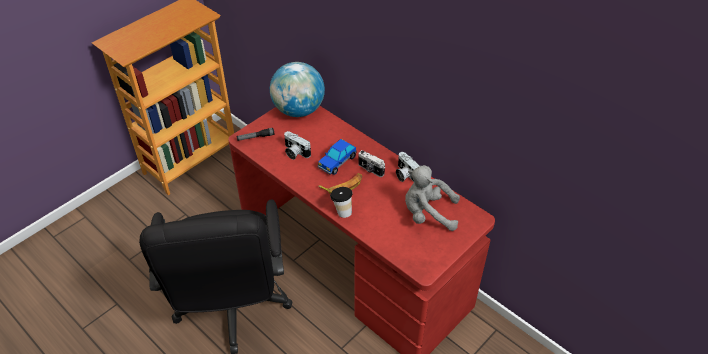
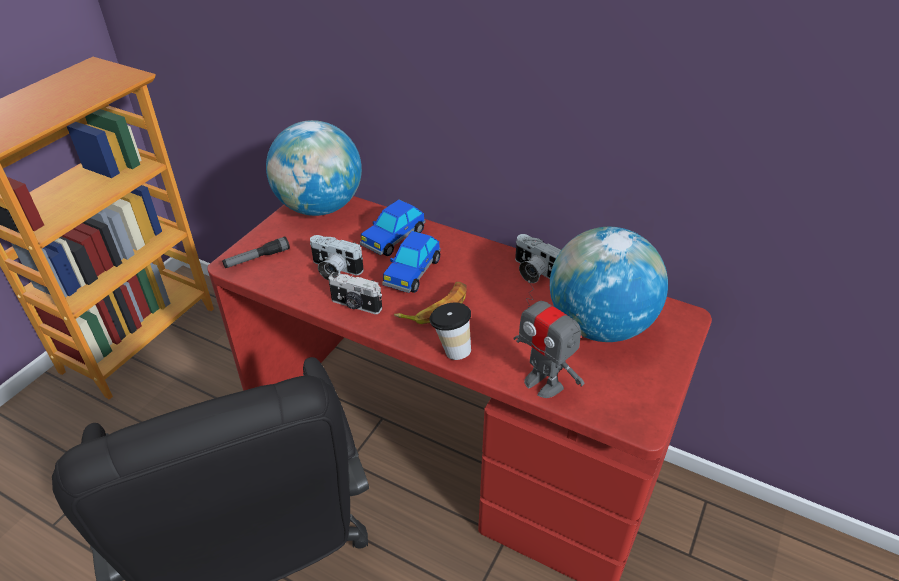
camera: 15 degrees left, 5 degrees down
(334, 138) = (393, 238): none -> toy car
(370, 170) = (473, 275): camera -> camera (356, 305)
(383, 239) = (543, 383): none -> toy robot
(428, 214) = (599, 325): grey plush toy -> globe

